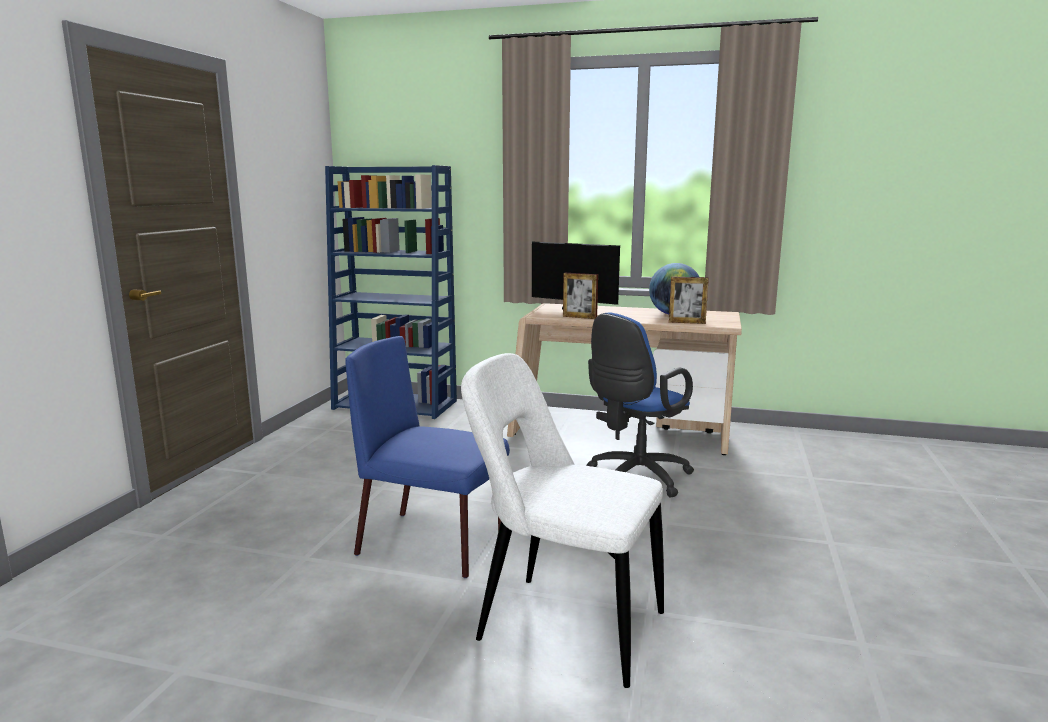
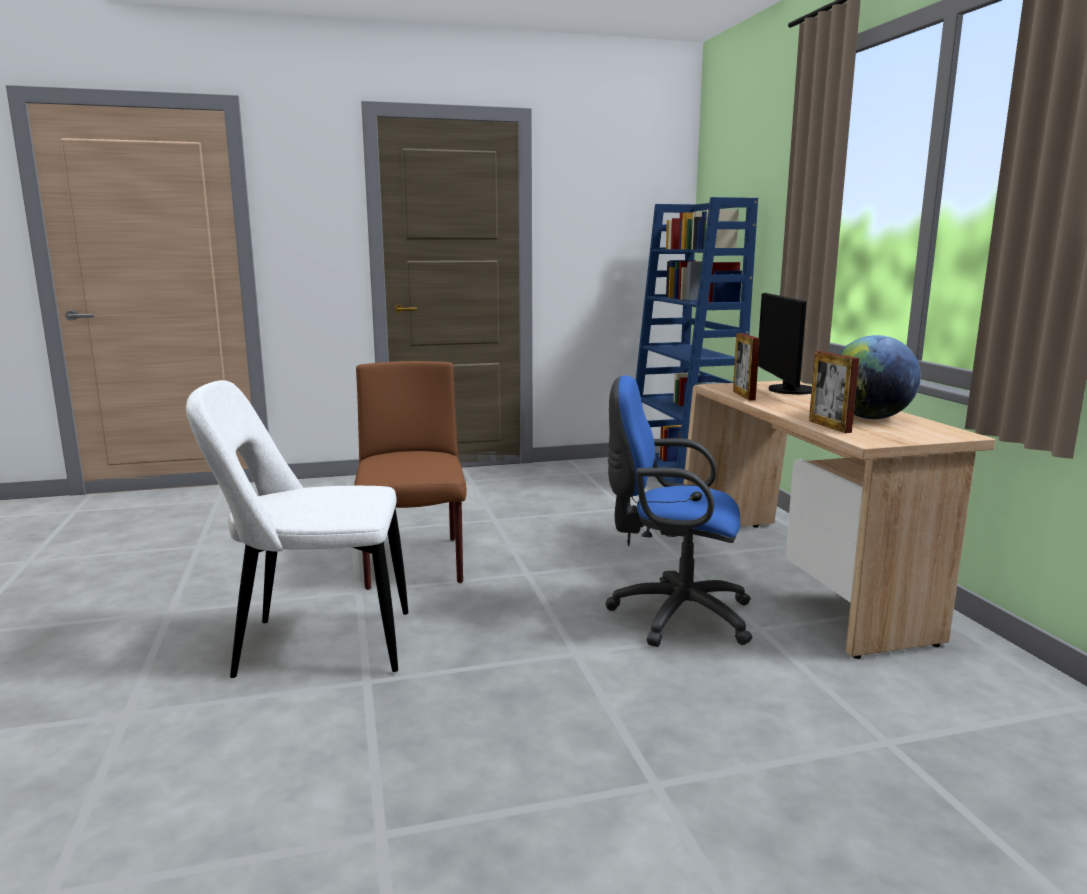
camera: 60 degrees right, 0 degrees up
(434, 544) = (414, 563): blue chair -> brown chair
(562, 625) = (316, 645): white chair -> white chair turned 90 degrees counterclockwise

